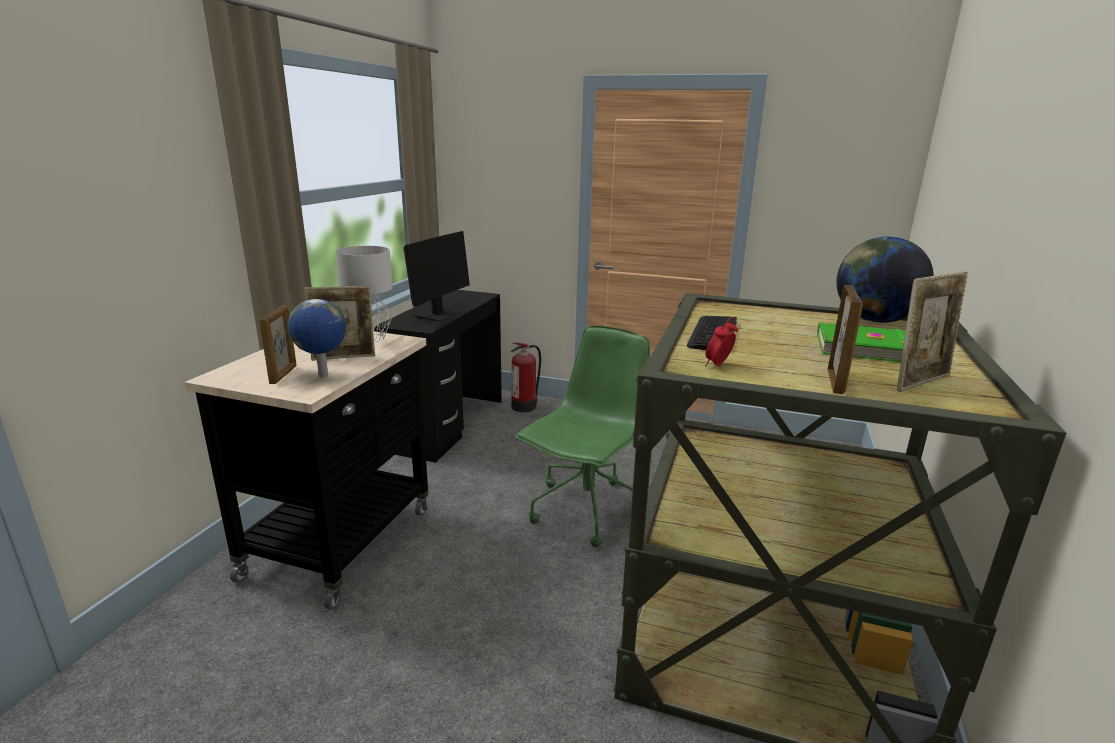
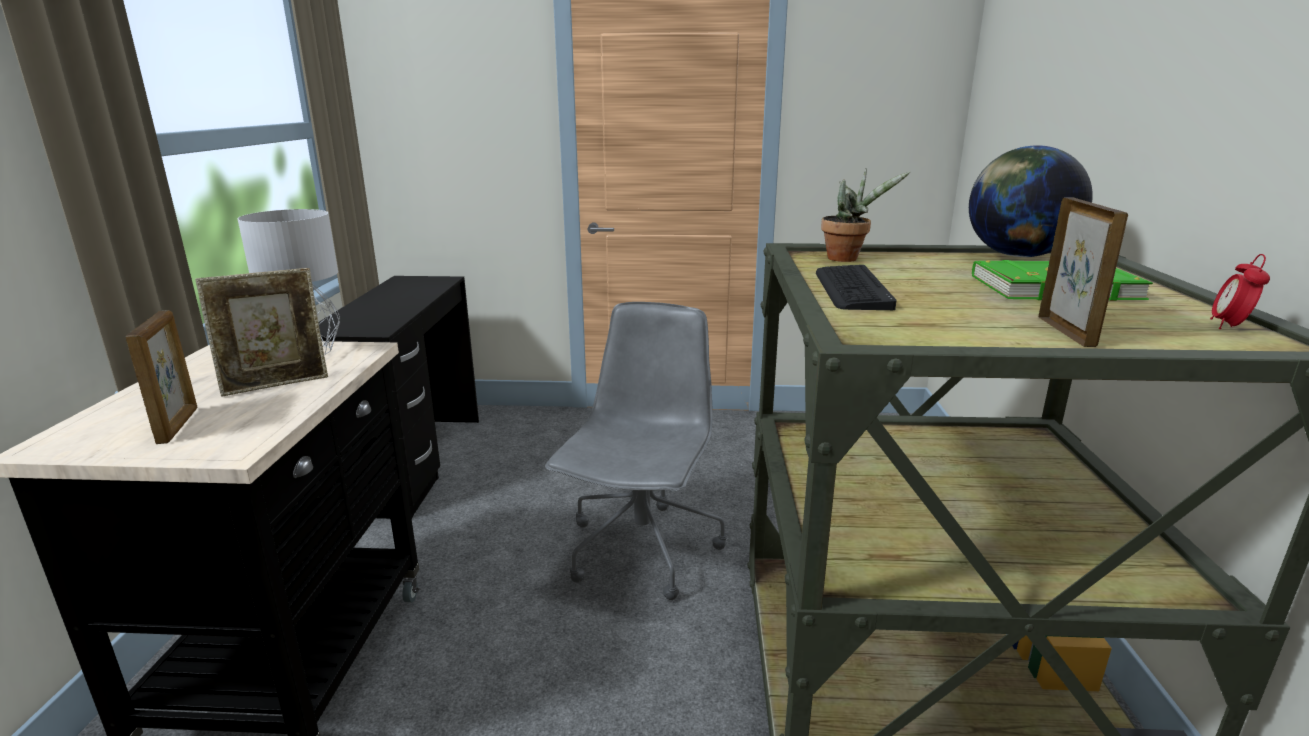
camera: 15 degrees left, 0 degrees up
(323, 376) = (252, 419): globe -> none
(438, 314) = (388, 310): monitor -> none
(525, 406) = (513, 423): fire extinguisher -> none
(584, 513) = (640, 555): green office chair -> grey office chair
(718, 366) = (905, 328): alarm clock -> alarm clock (1229, 326)
(736, 310) = (847, 258): none -> potted plant
(920, 382) = (1157, 320): picture frame -> none

